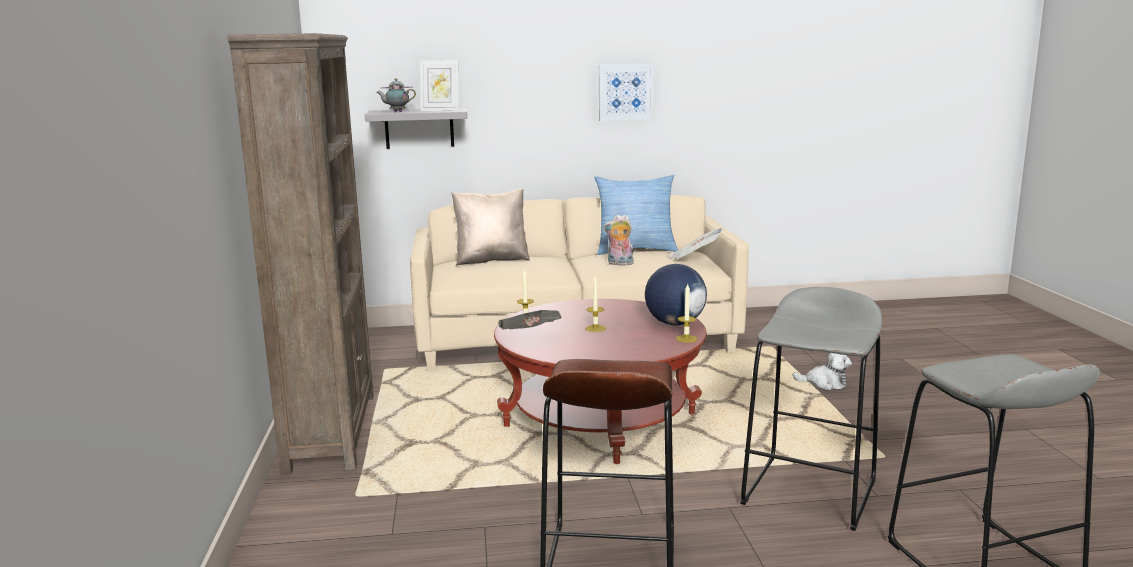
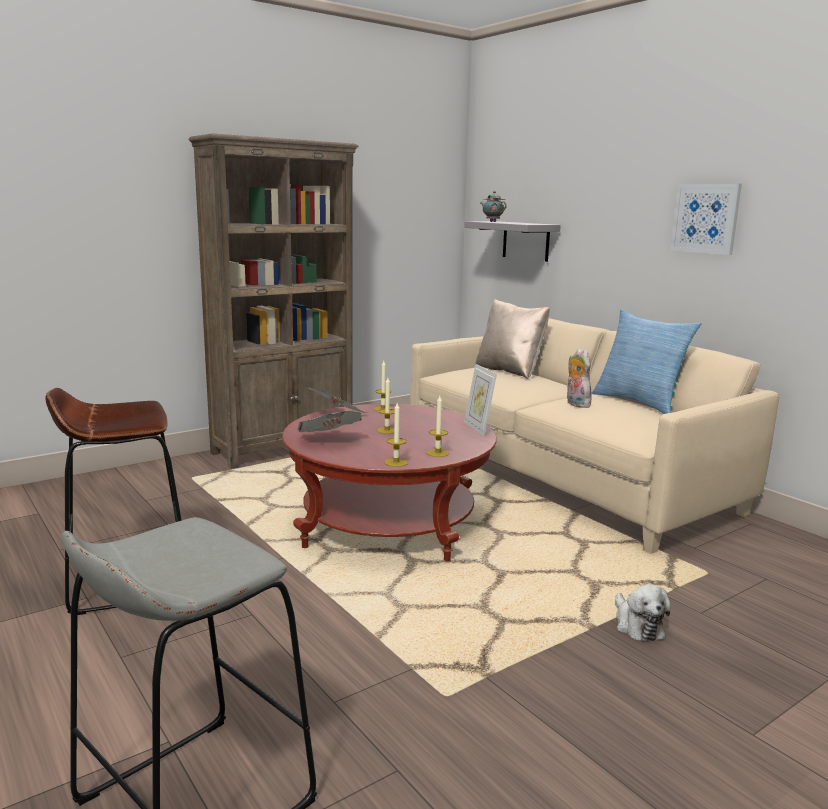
camera: 60 degrees right, 0 degrees up
(441, 110) = (523, 223): picture frame -> picture frame (478, 428)
(674, 324) = (437, 453): globe -> candle
(694, 258) = (655, 424): newspaper -> newspaper (329, 440)
(810, 492) = (313, 655): grey stool -> none

